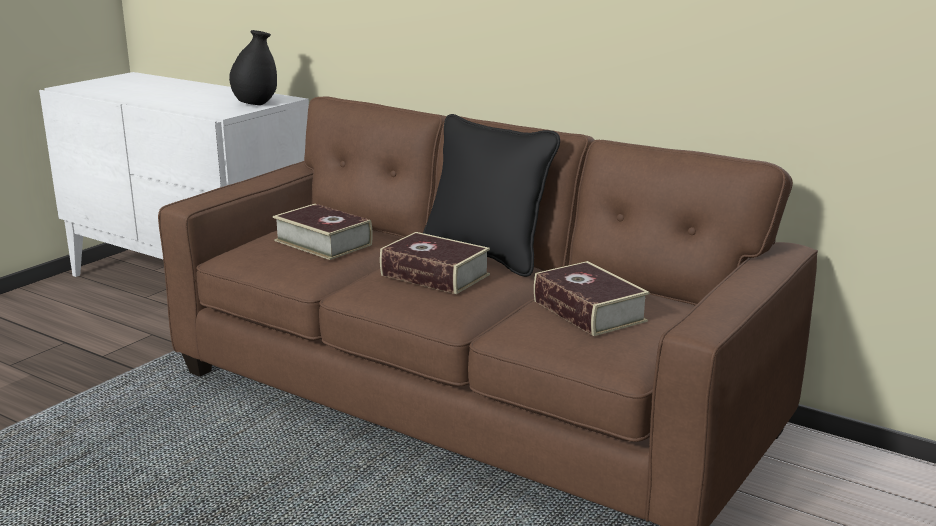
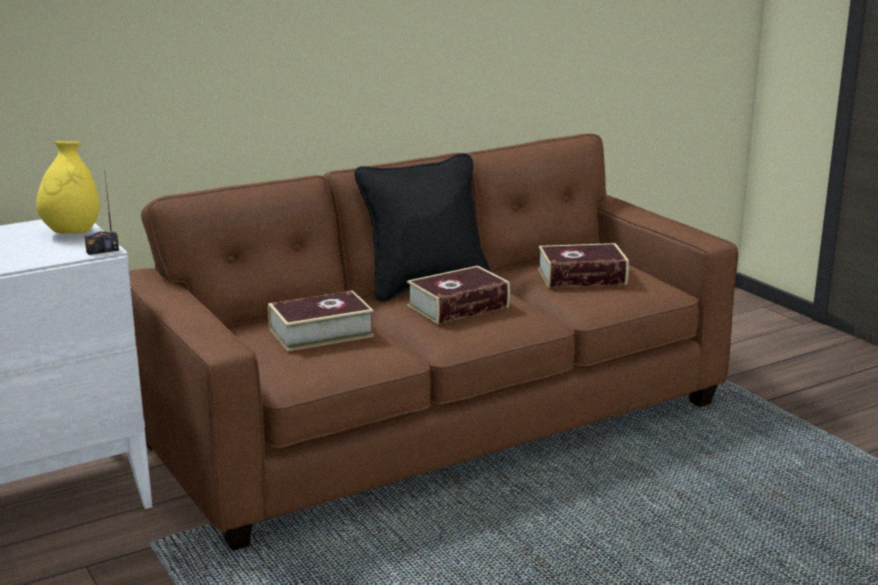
camera: 65 degrees left, 0 degrees up
(220, 115) = (102, 251): none -> radio
(255, 104) = (72, 233): black vase -> yellow vase

